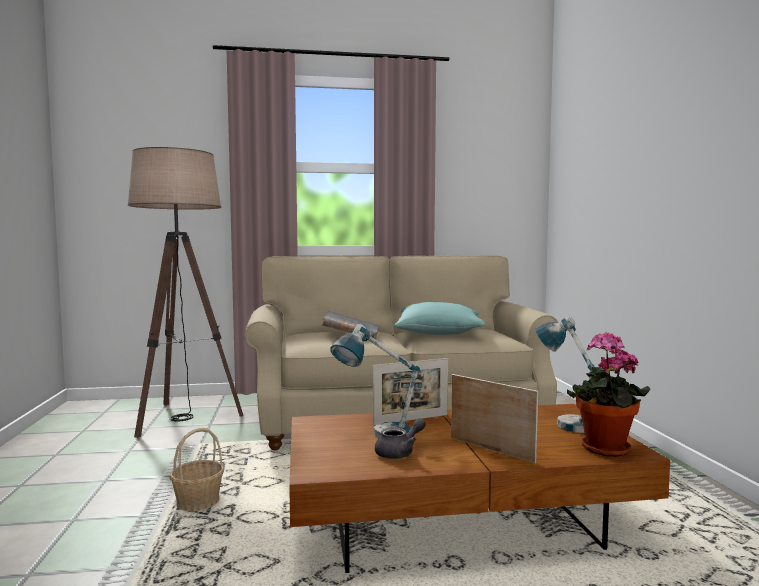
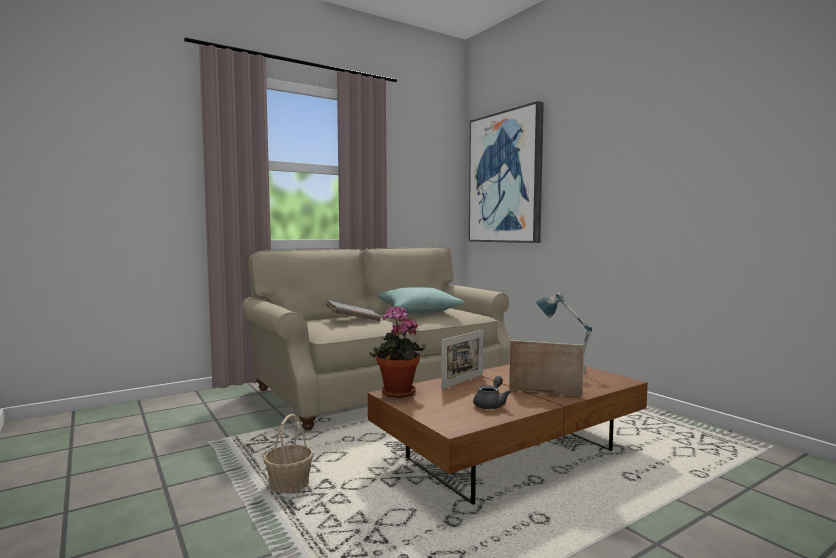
camera: 25 degrees left, 0 degrees up
(183, 418) = (178, 418): floor lamp -> none
(376, 436) = (457, 396): table lamp -> none
(587, 166) = (505, 178): none -> picture
(604, 450) = (608, 382): potted plant -> potted plant (397, 394)

